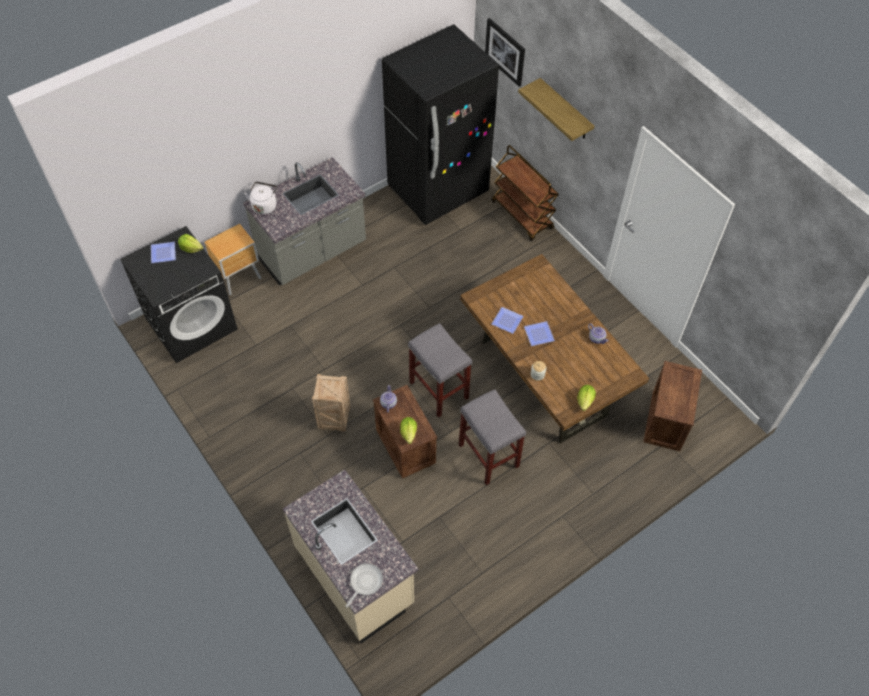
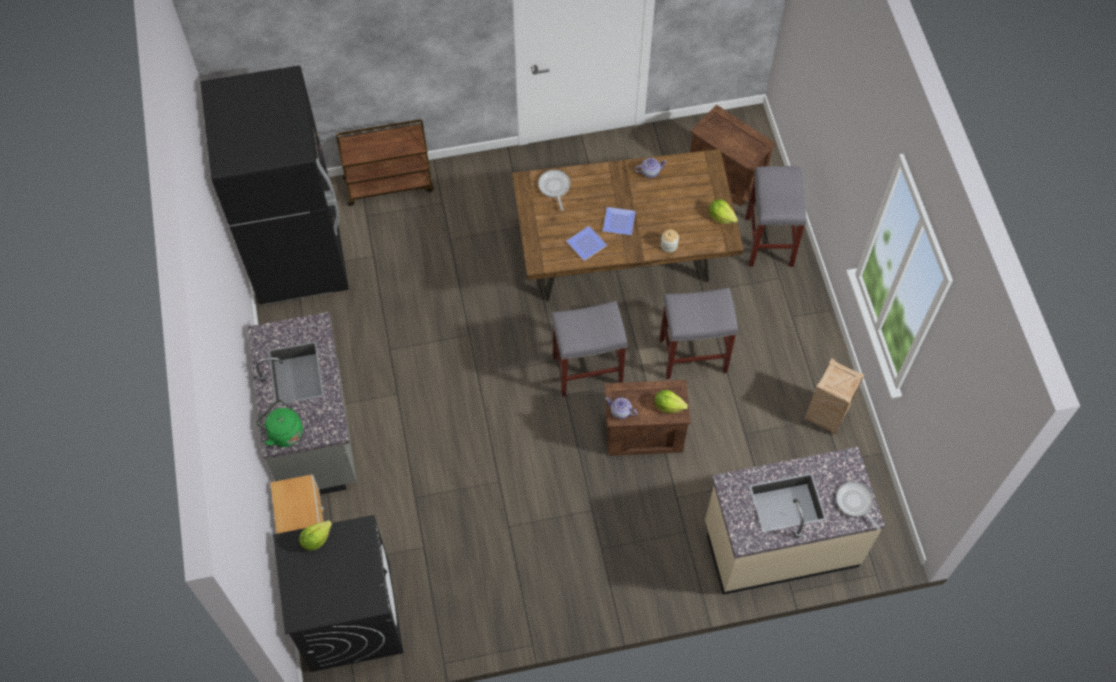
camera: 65 degrees left, 5 degrees up
(164, 254) = (307, 575): plate -> none
(264, 205) = (283, 432): white kettle -> green kettle
(333, 420) = (574, 496): crate -> crate (826, 416)
(505, 52) = (266, 53): picture -> none
(544, 283) = (554, 187): none -> frying pan
(565, 110) = (392, 38): shelf -> none
(622, 474) = (769, 242): none -> grey stool

